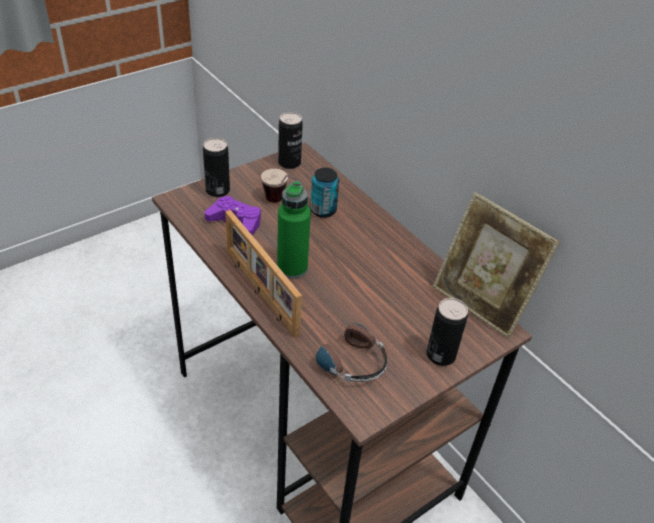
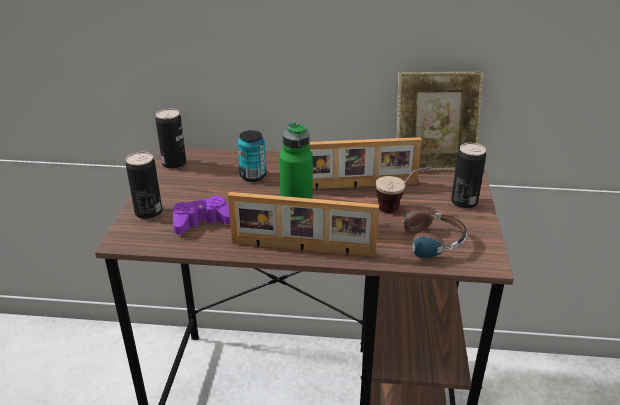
camera: 45 degrees left, 10 degrees down
(280, 203) = (214, 190): cup -> cup (400, 208)
(379, 274) = (355, 186): none -> picture frame

